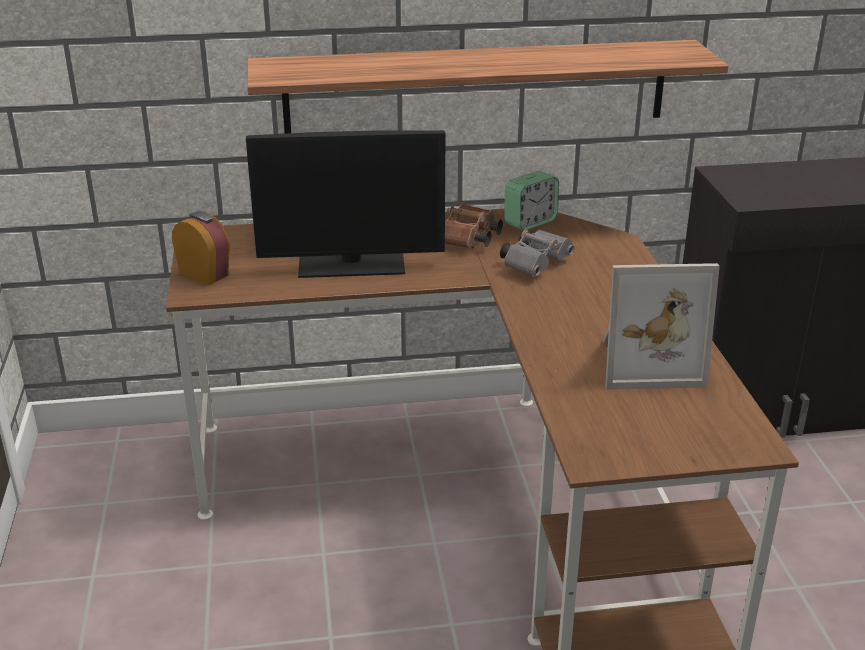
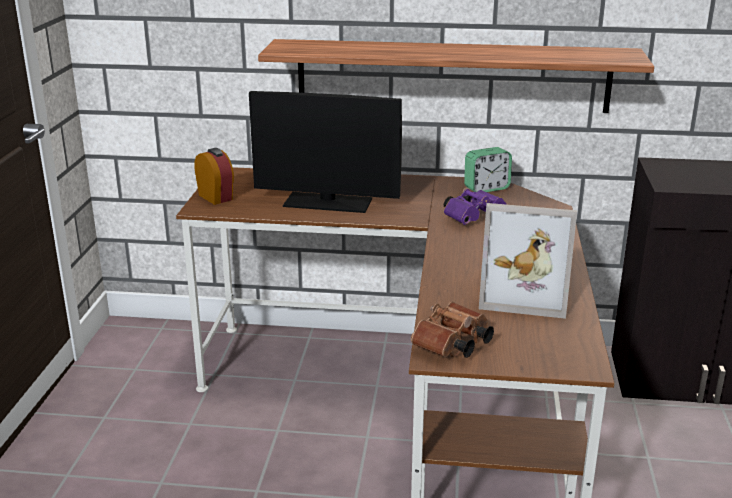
camera: 15 degrees right, 5 degrees down
(468, 240) = (429, 196): brown binoculars -> brown binoculars (451, 345)
(536, 264) = (474, 217): grey binoculars -> purple binoculars

